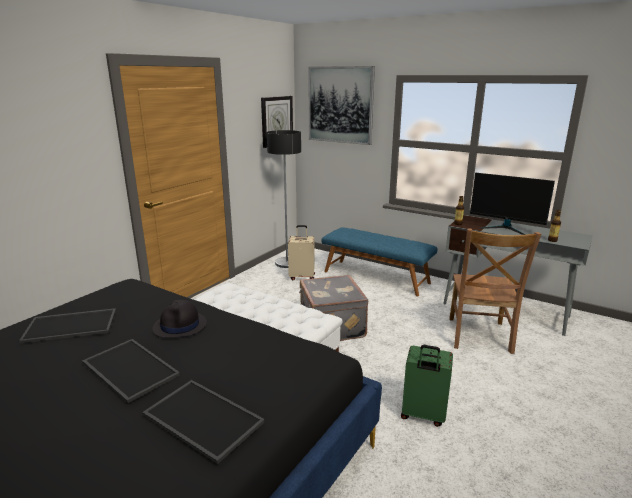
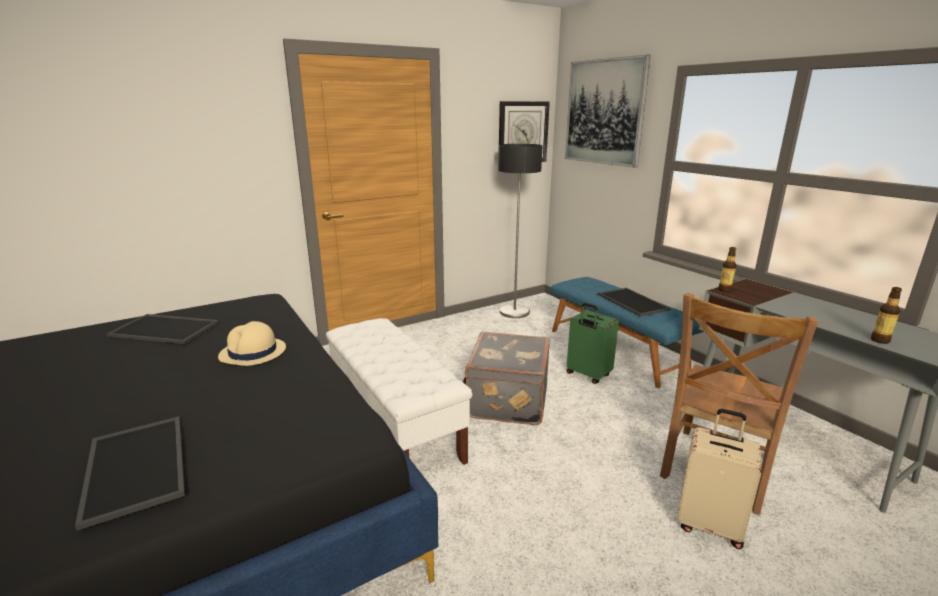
camera: 25 degrees right, 0 degrees up
(128, 369) = (147, 387): tray -> tray (631, 302)
(180, 326) = (253, 353): black hat -> beige hat
(302, 277) = (519, 332): beige suitcase -> beige suitcase (709, 525)
(423, 415) = (536, 561): green suitcase -> green suitcase (587, 375)
(505, 228) = (804, 308): monitor -> none

